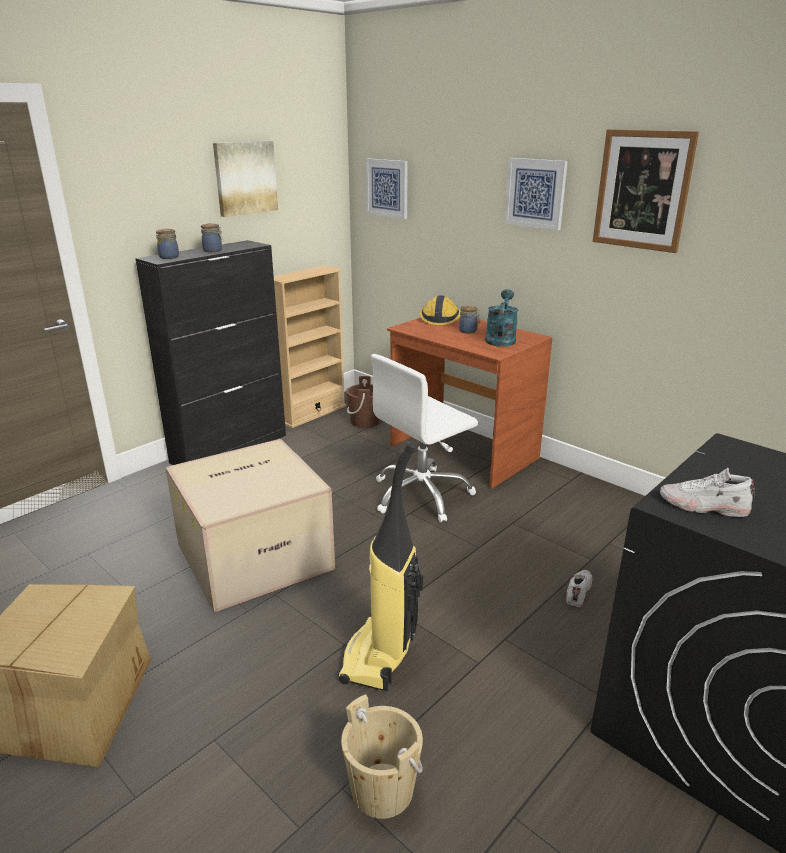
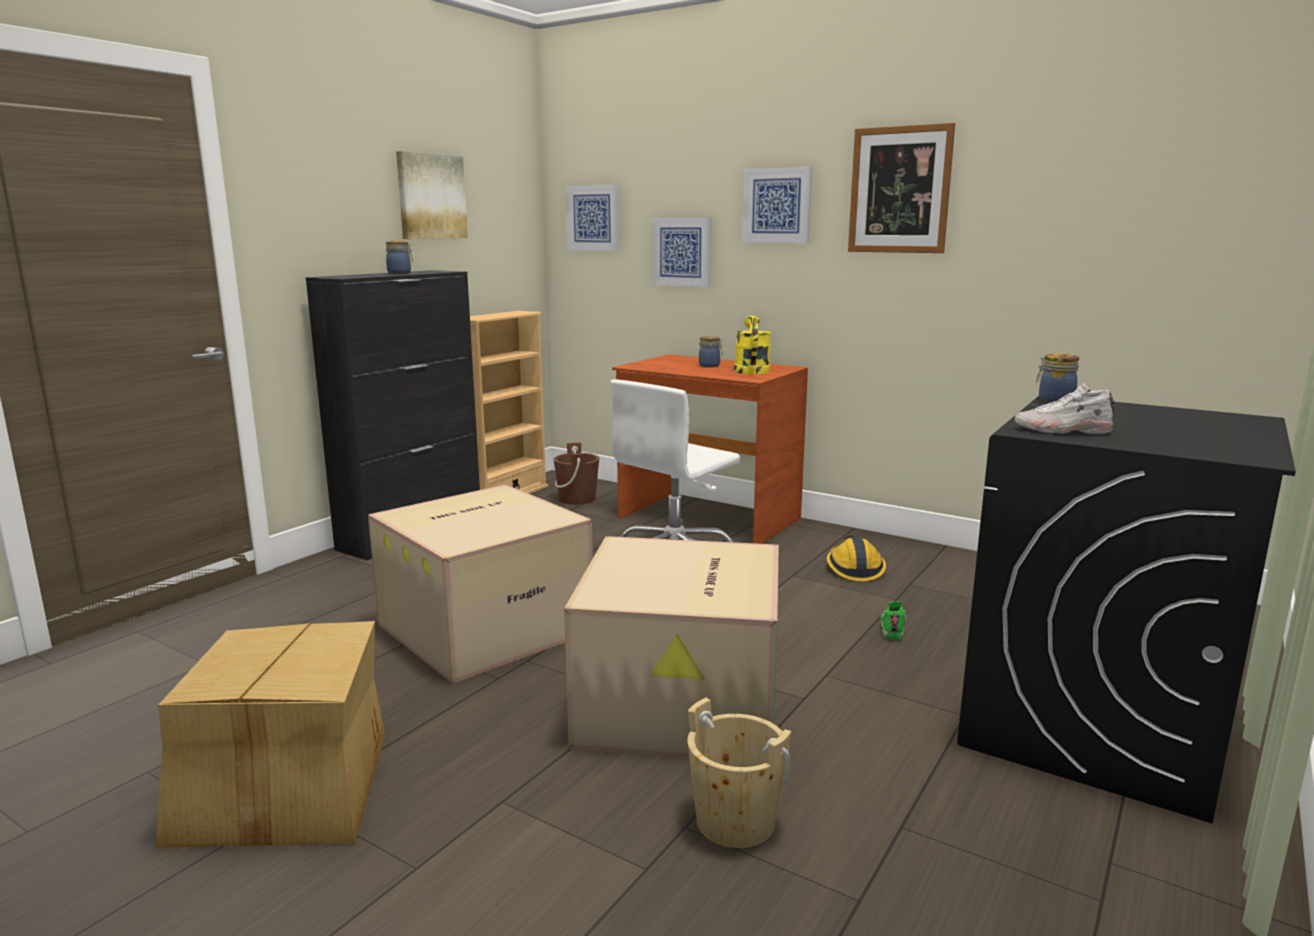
camera: 10 degrees left, 10 degrees down
(168, 257) = (348, 276): jar -> jar (1054, 400)
(379, 657) = (682, 704): vacuum cleaner -> cardboard box
(440, 318) = (670, 359): hard hat -> hard hat (854, 568)
(456, 225) = (682, 252): none -> picture
(500, 339) = (751, 369): turquoise watering can -> yellow watering can
(578, 591) = (892, 627): white shoe -> green shoe

